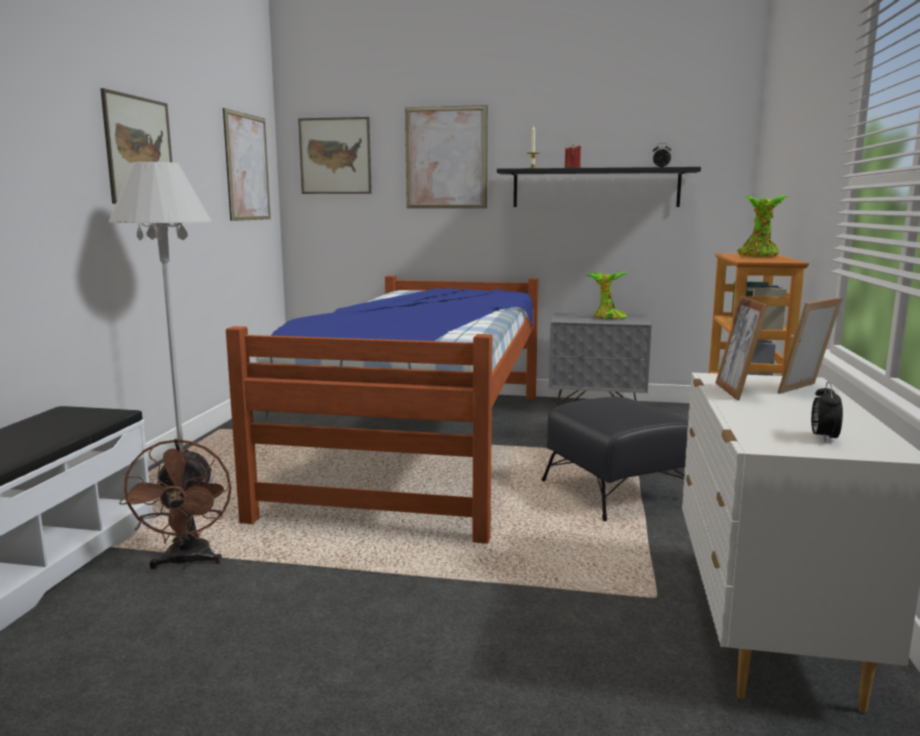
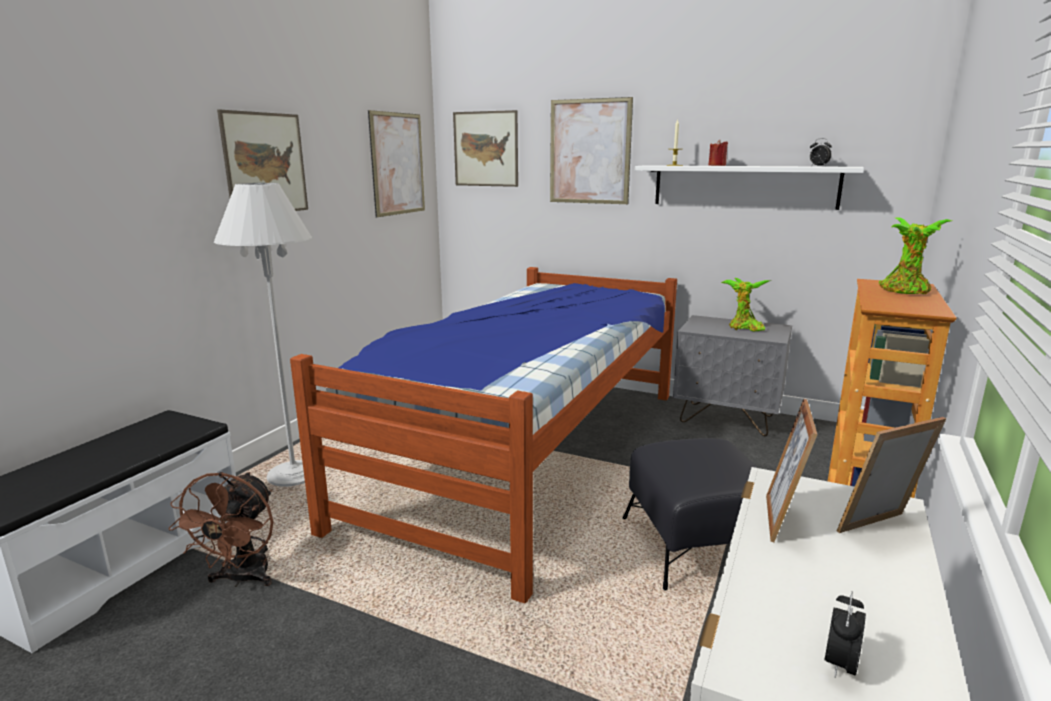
camera: 15 degrees right, 5 degrees up
(595, 188) = (744, 186): black shelf -> white shelf

